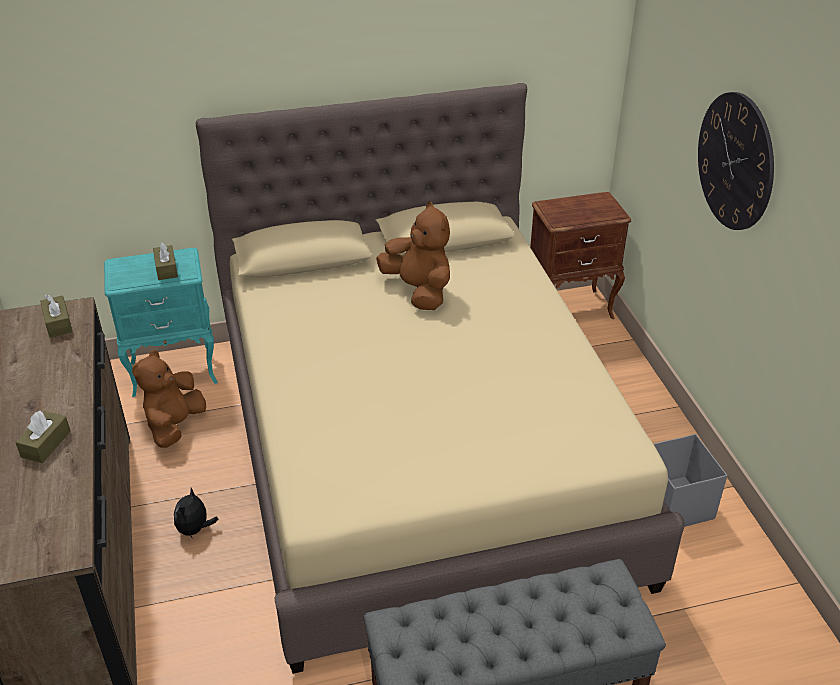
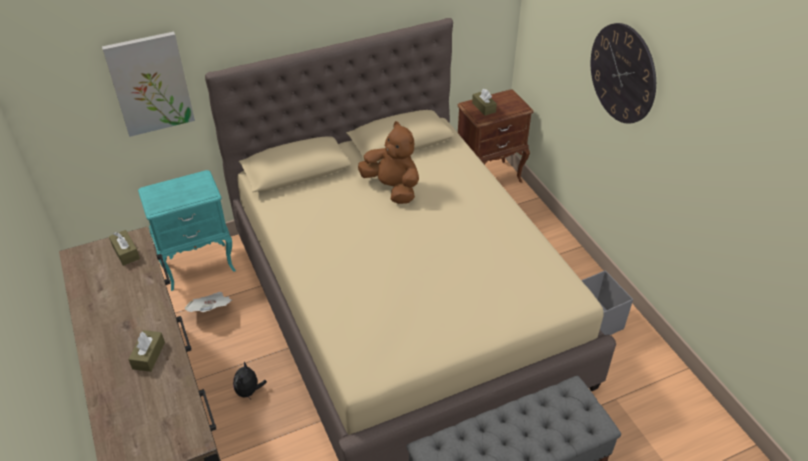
camera: 10 degrees left, 5 degrees up
(128, 125) = (150, 84): none -> picture
(166, 269) = (190, 191): brown tissue box -> brown tissue box (483, 107)
(175, 426) = (211, 310): brown plush toy -> newspaper

